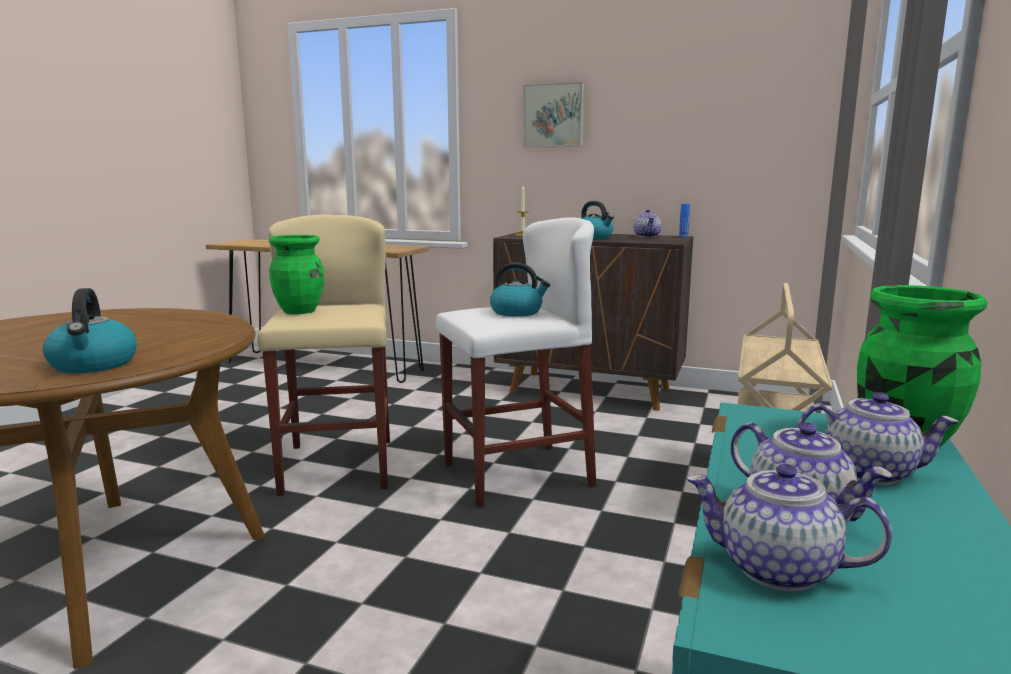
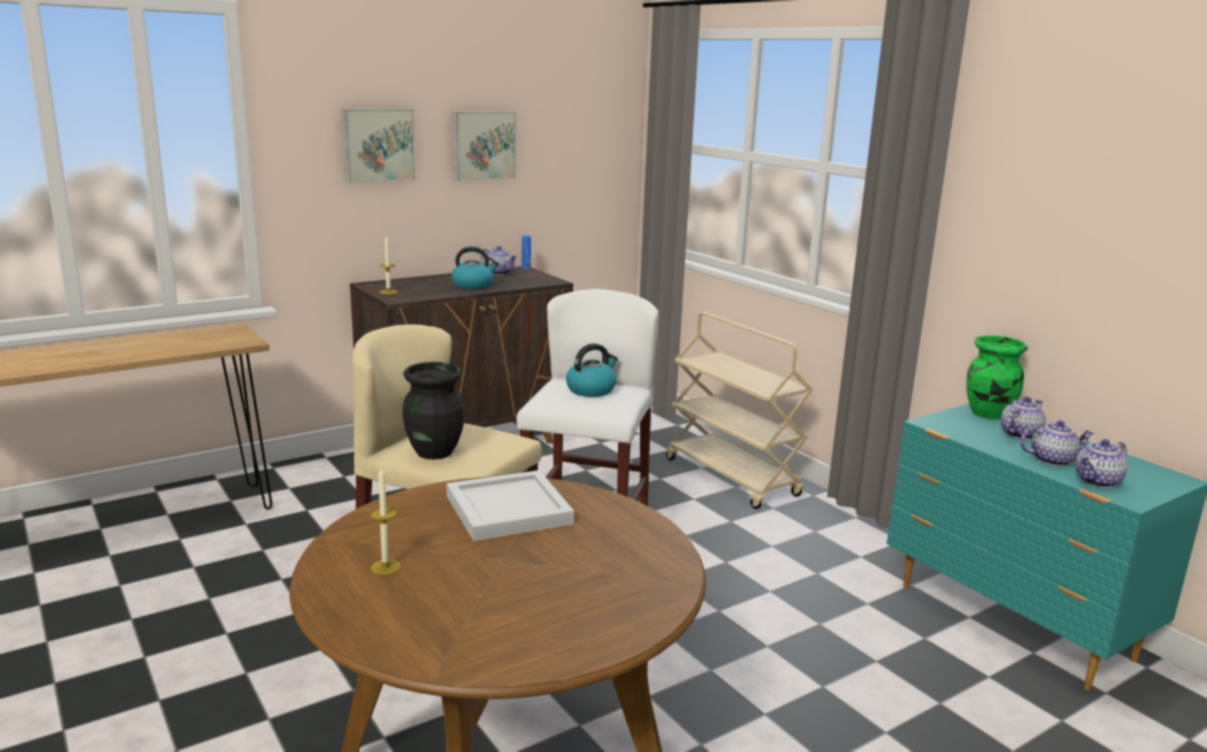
camera: 55 degrees left, 5 degrees up
(39, 326) = (385, 567): none -> candle
(94, 365) = (637, 556): kettle -> none
(172, 327) = (509, 509): none -> white tray
(300, 311) = (434, 452): green vase -> black vase
(653, 115) = (483, 145): none -> picture

